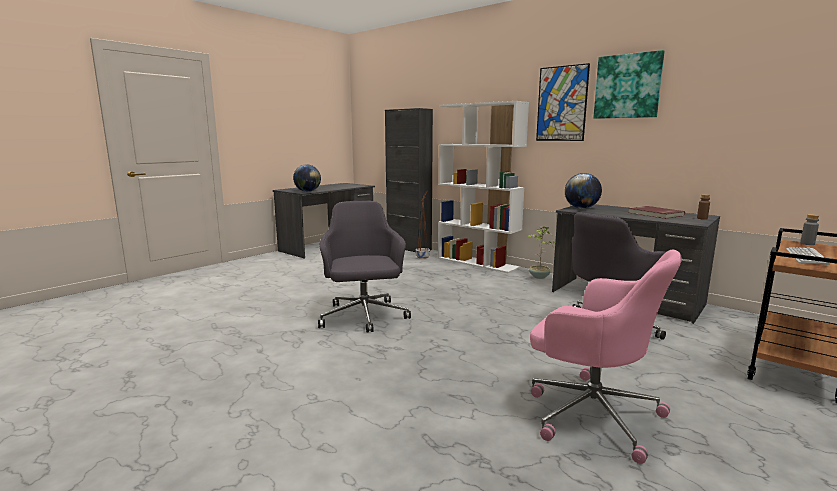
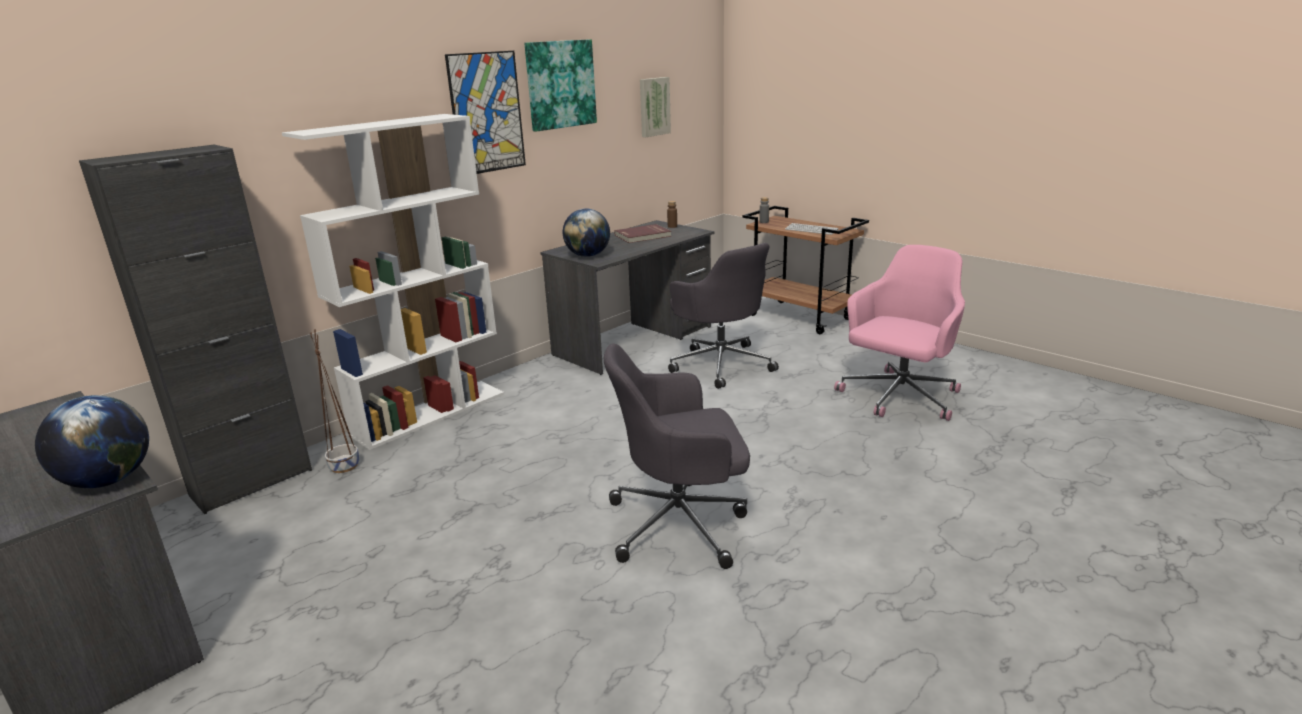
camera: 85 degrees left, 10 degrees up
(539, 277) = (533, 375): potted plant -> none
(743, 108) = (653, 106): none -> picture

